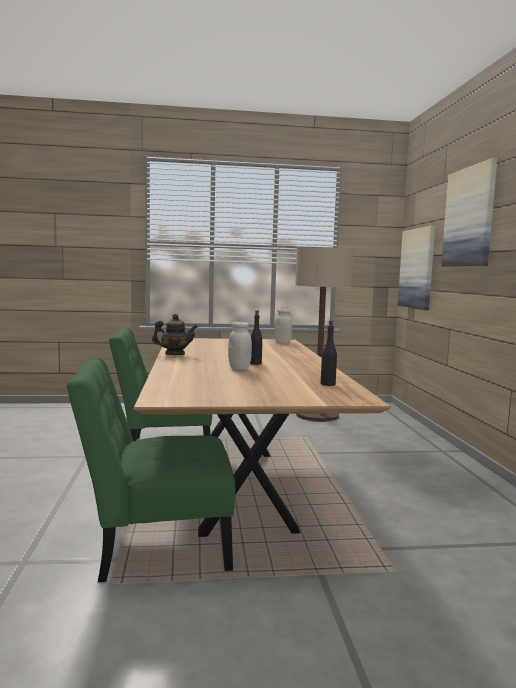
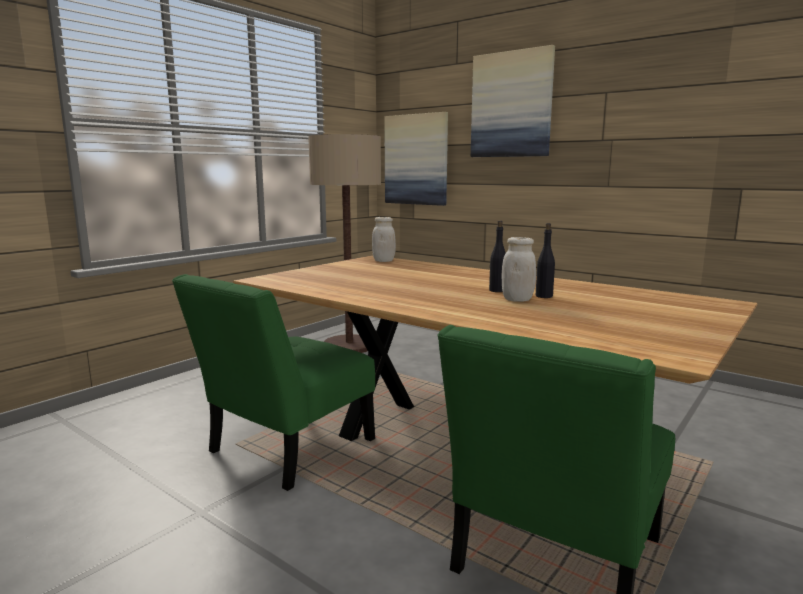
camera: 45 degrees left, 5 degrees up
(175, 354) = (376, 300): teapot -> none
(328, 384) = (643, 295): black bottle -> black bottle (544, 296)

